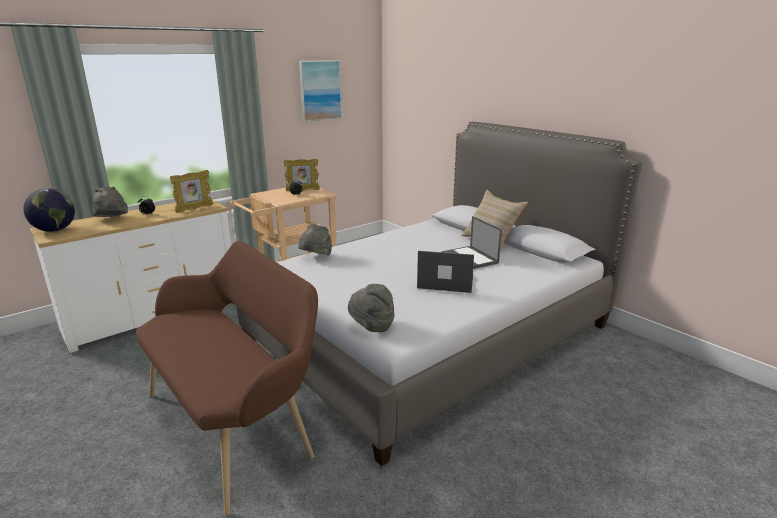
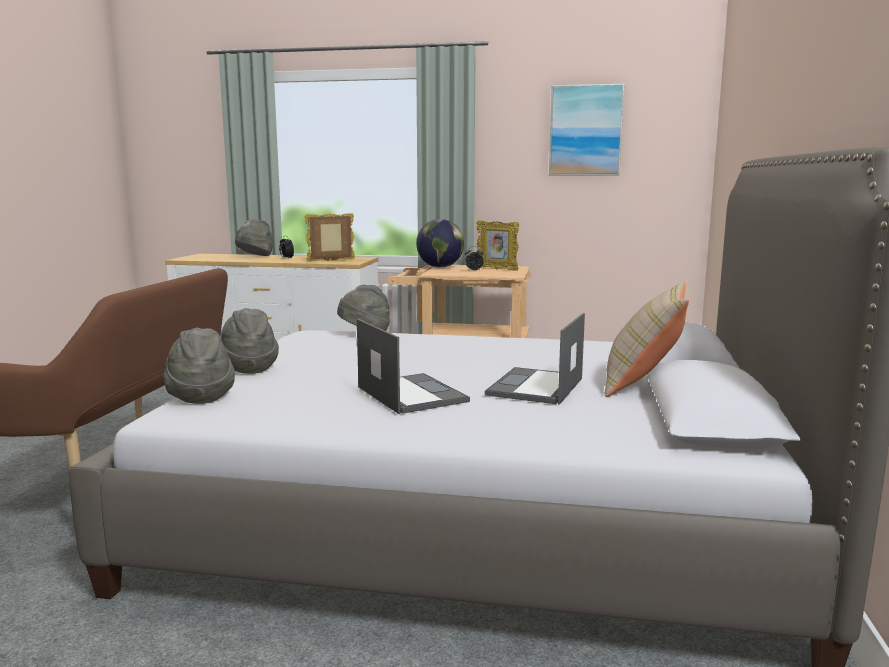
camera: 50 degrees right, 10 degrees down
(55, 230) = (202, 256): globe -> globe (440, 267)
(194, 209) = (331, 261): picture frame -> picture frame turned 150 degrees clockwise
(333, 302) = (248, 368): none -> grey hat

